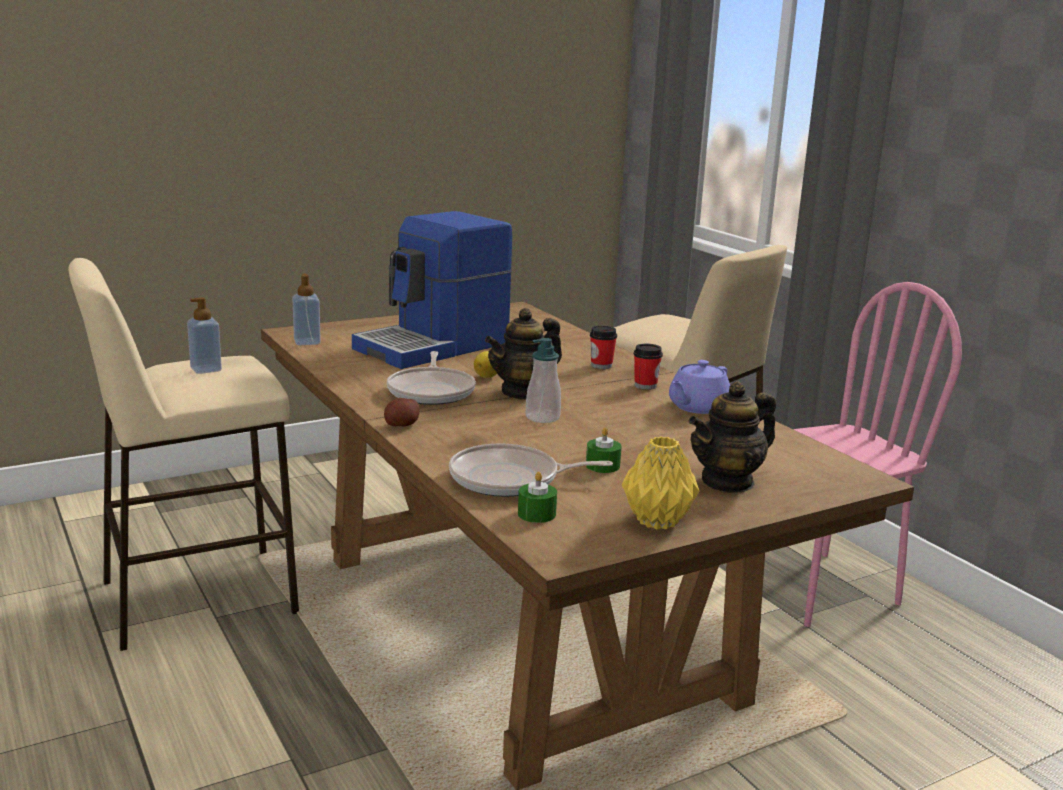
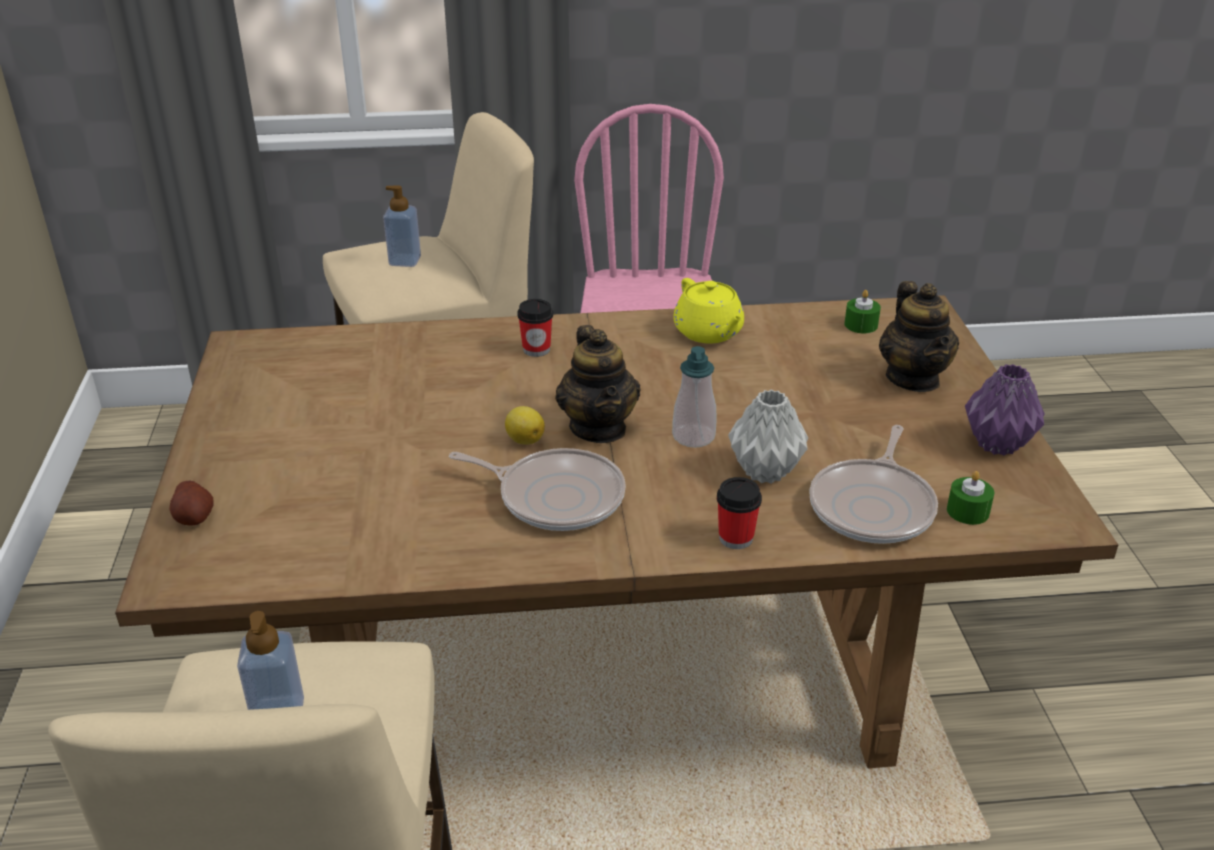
camera: 65 degrees left, 15 degrees up
(307, 342) = (242, 570): soap dispenser -> soap dispenser (405, 261)
(402, 425) = (671, 548): potato -> potato (194, 517)
(434, 346) = (365, 453): coffee machine -> none
(520, 441) = (763, 471): none -> grey vase
(602, 466) = (852, 436): green candle -> green candle (861, 325)
(645, 386) = (624, 342): cup -> cup (736, 538)
(657, 520) = (996, 444): yellow vase -> purple vase
(697, 407) = (709, 333): purple teapot -> yellow teapot

